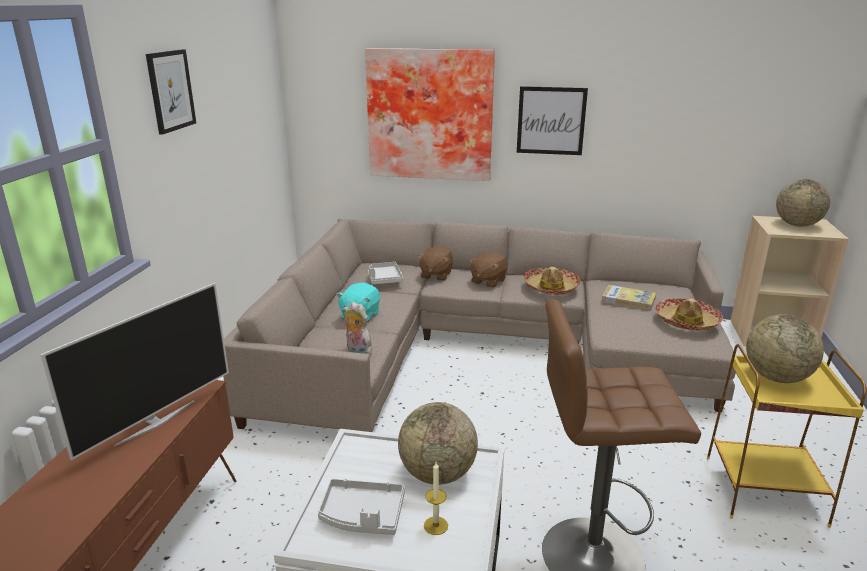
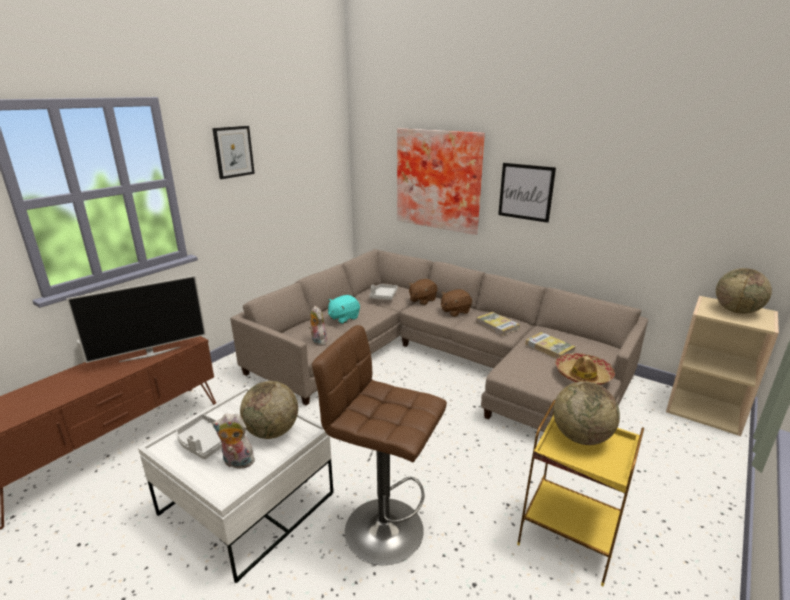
camera: 25 degrees right, 0 degrees up
(435, 525) = (237, 463): candle -> plush toy
(551, 287) = (497, 325): hat -> book

